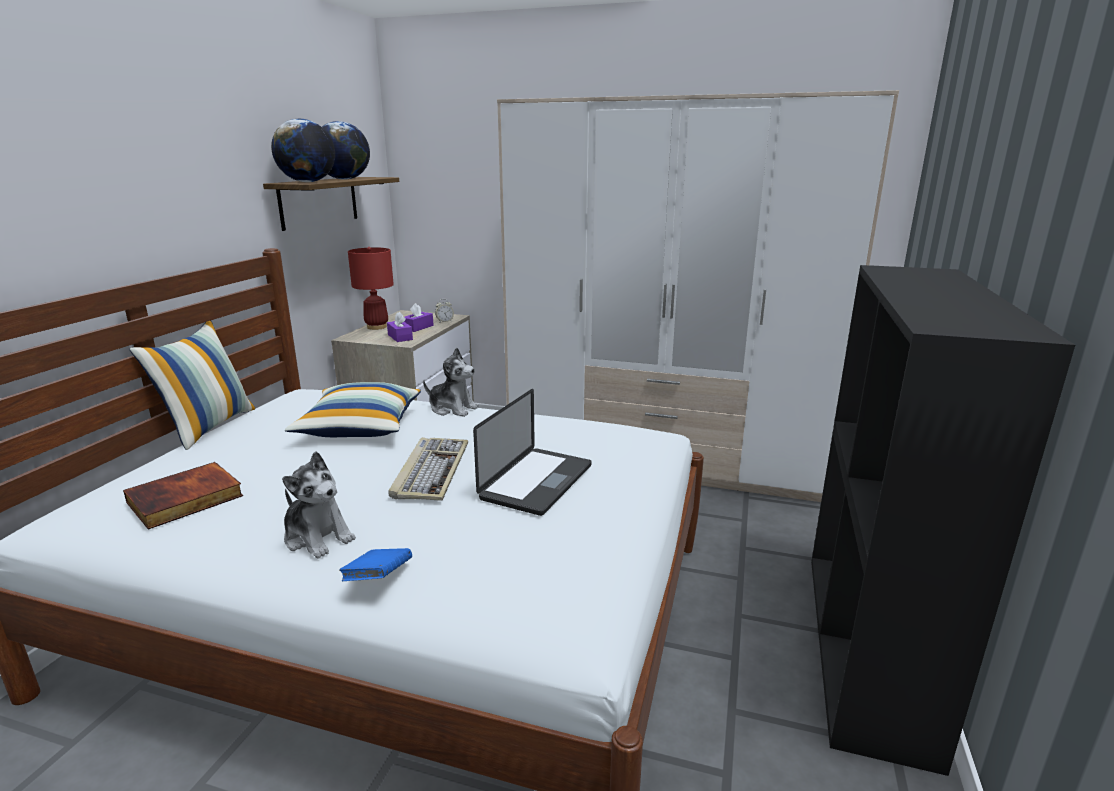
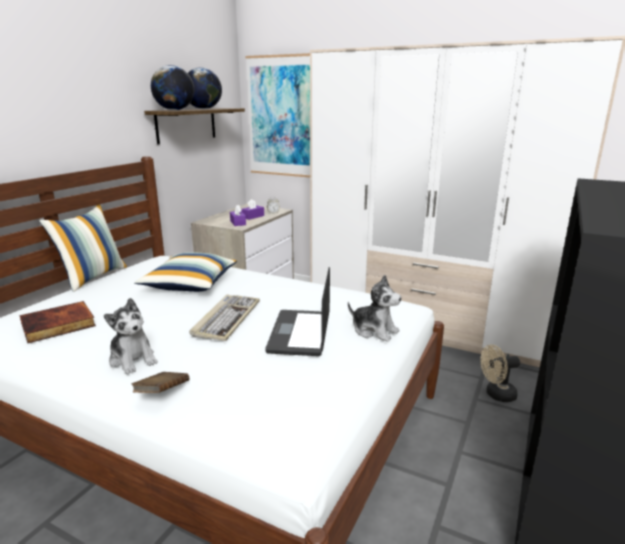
camera: 10 degrees right, 0 degrees up
(377, 327) = (225, 215): red table lamp -> none
(378, 579) = (162, 393): blue book -> brown book
(447, 189) = (280, 117): none -> picture
(452, 408) = (259, 275): plush toy -> plush toy (374, 331)
(537, 482) = (300, 333): laptop -> laptop turned 150 degrees clockwise
(766, 540) = (496, 395): none -> beige fan

